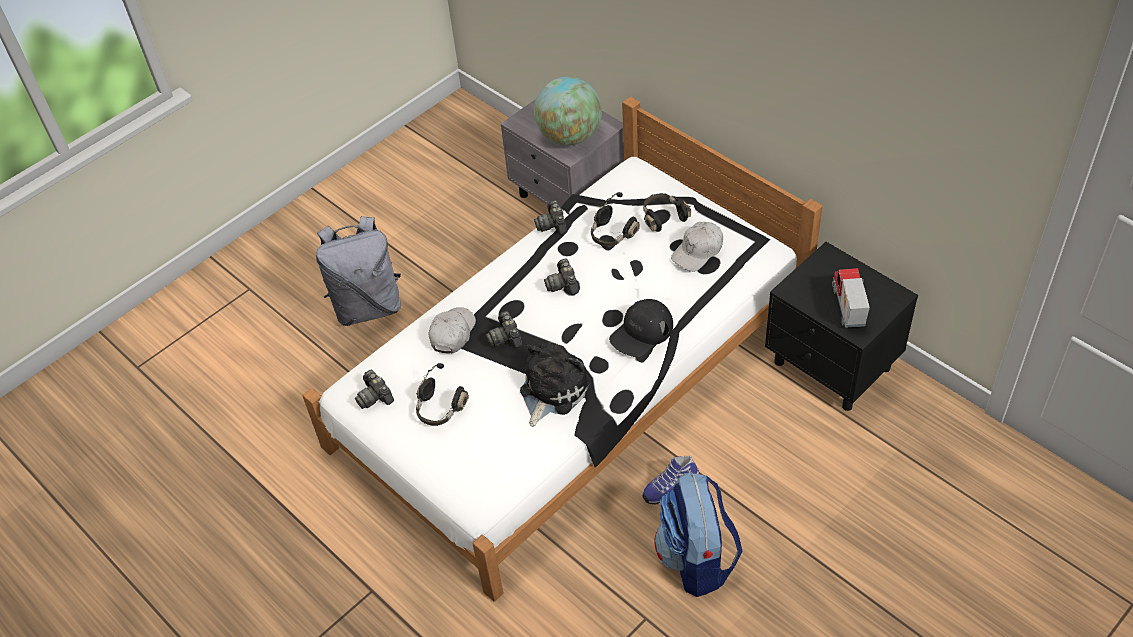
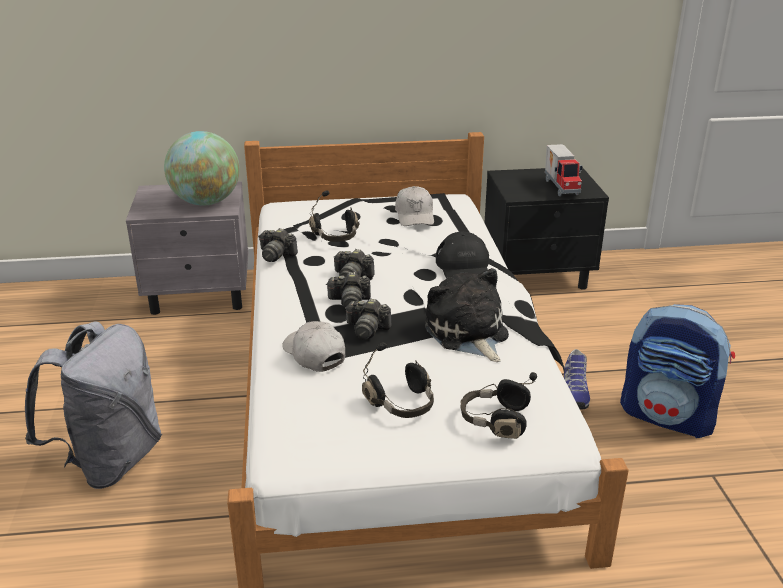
camera: 55 degrees left, 20 degrees down
(375, 397) = (323, 439): camera -> camera (349, 302)
(663, 217) = (356, 213): black headphones -> black headphones (495, 421)
(847, 308) = (562, 187): toy truck -> toy truck turned 135 degrees counterclockwise

